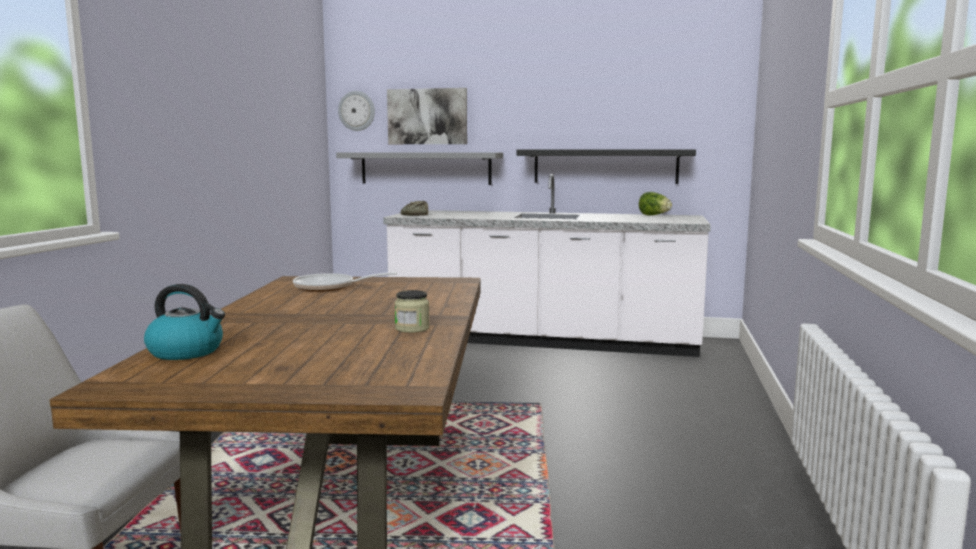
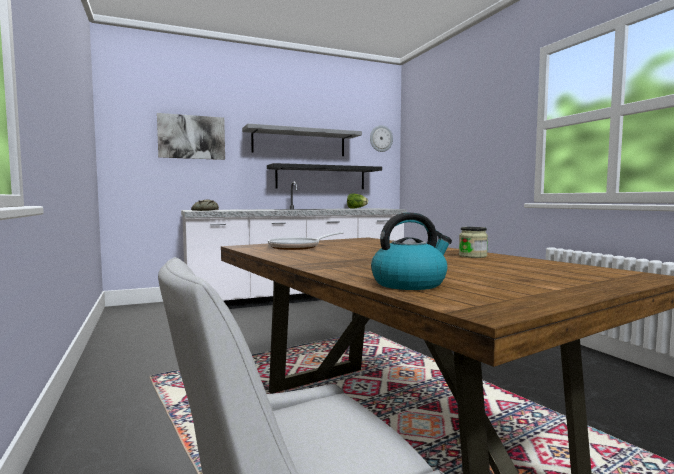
camera: 35 degrees left, 5 degrees down
(357, 111) = (126, 128): wall clock -> wall clock (381, 138)
(425, 168) = (190, 177): grey shelf -> grey shelf (299, 143)

